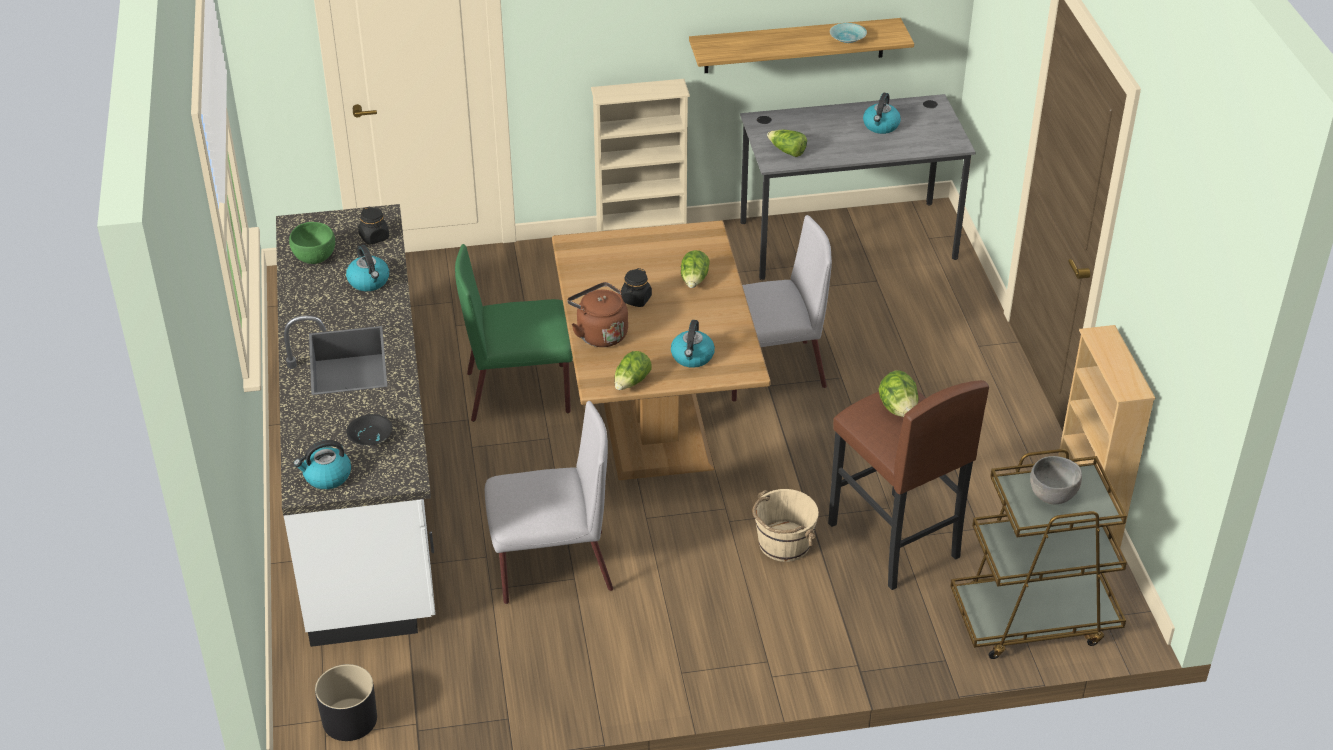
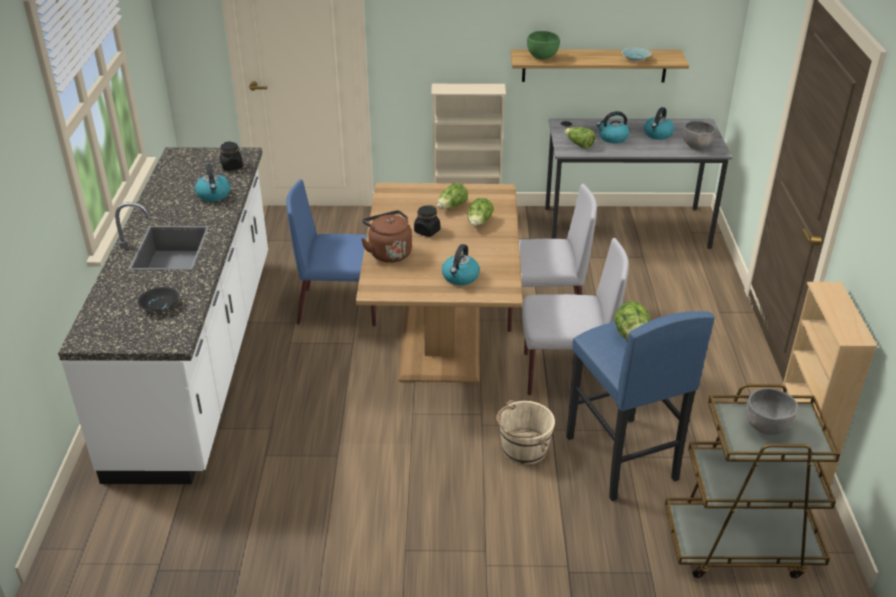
camera: 10 degrees right, 5 degrees down
(314, 258) = (179, 176): green bowl -> green bowl (542, 57)
(327, 476) = (108, 332): kettle -> kettle (612, 138)
(349, 719) = (104, 551): black planter -> none
(520, 392) = (342, 307): green chair -> blue chair
(551, 567) = (321, 444): grey chair -> grey chair (566, 374)
(631, 382) = (403, 291): lettuce -> lettuce (452, 207)
(893, 541) = (620, 458): brown stool -> blue stool
(931, 140) = (697, 146): none -> grey bowl

